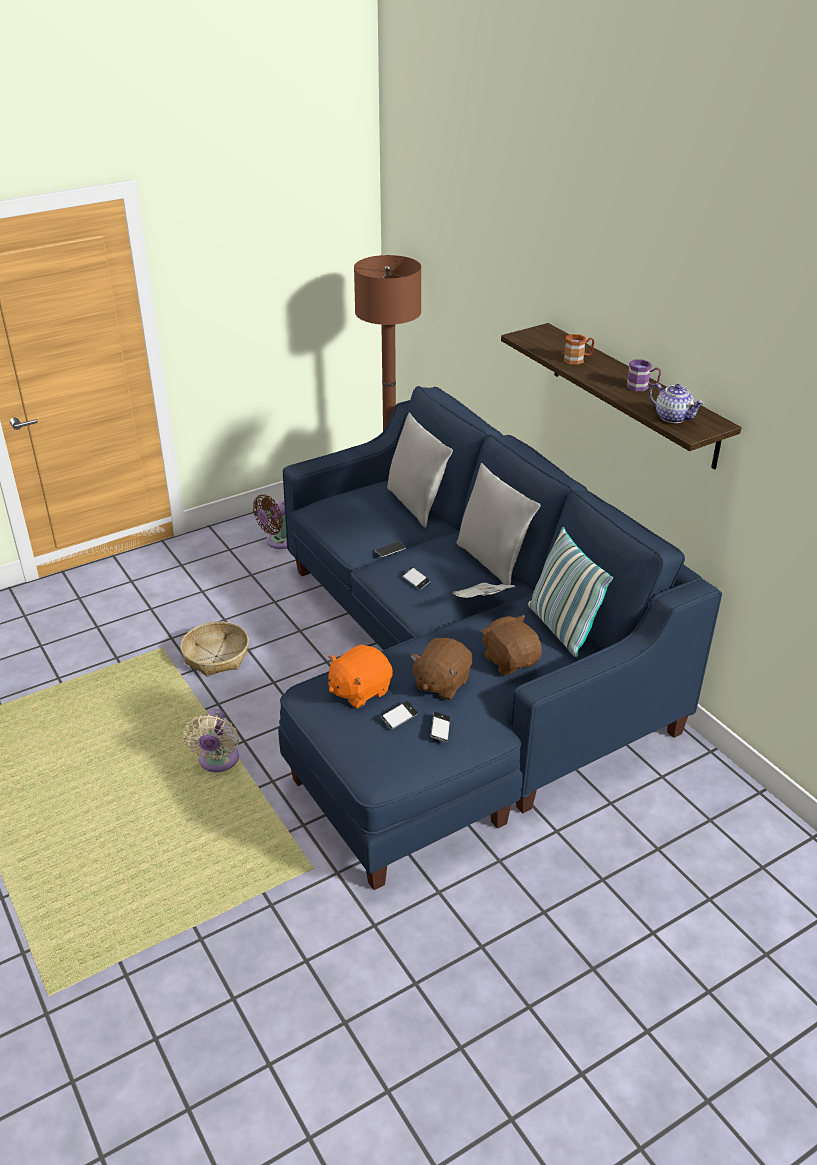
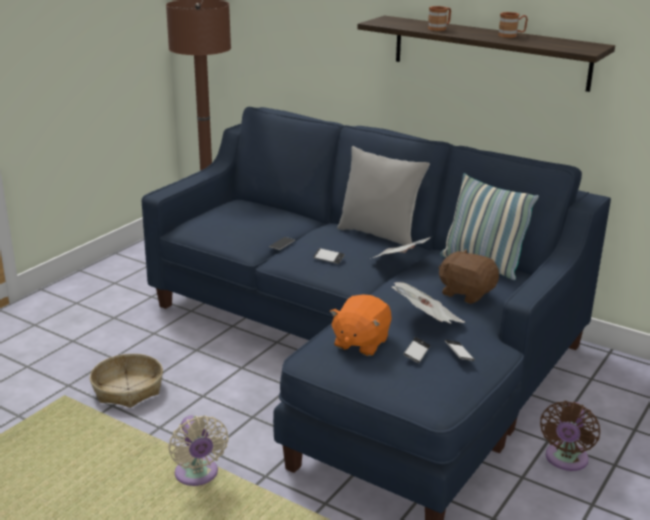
camera: 25 degrees left, 10 degrees down
(278, 541) = (121, 287): brown fan -> brown fan (565, 460)
(416, 504) = (276, 210): grey pillow -> none
(441, 683) = (427, 321): brown plush toy -> newspaper
(642, 387) = (512, 35): purple mug -> brown mug
(673, 417) = (561, 46): teapot -> none

